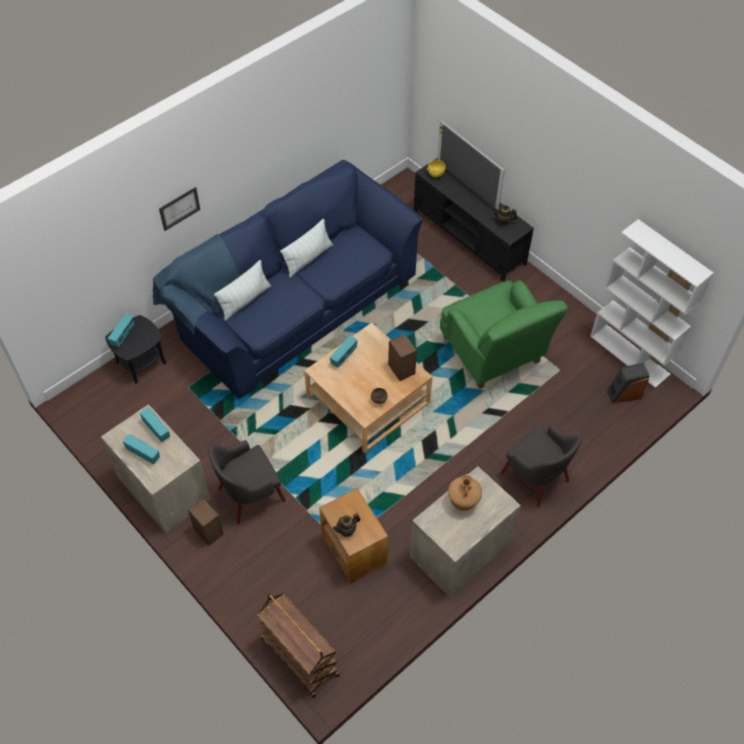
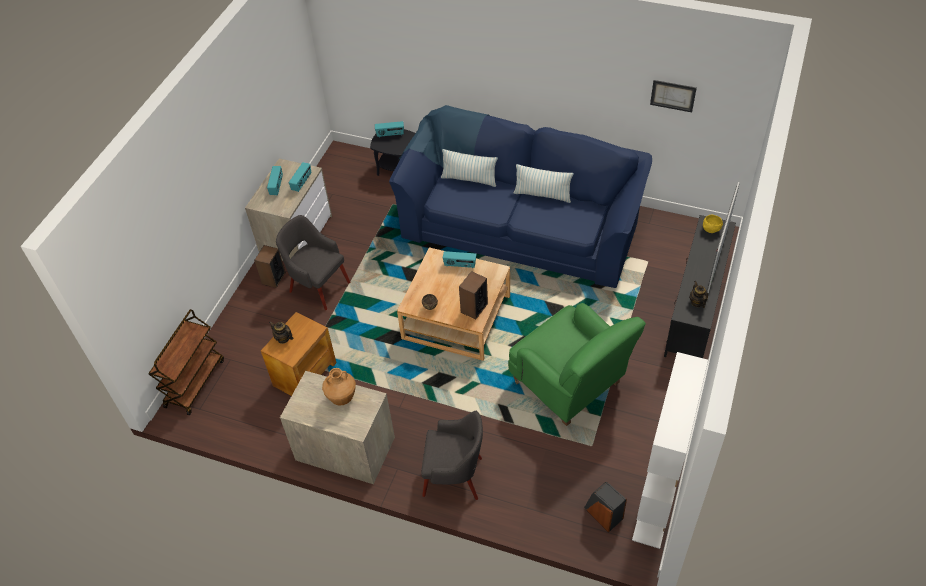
camera: 65 degrees right, 5 degrees down
(179, 208) = (472, 71): picture -> picture (673, 95)
(494, 355) = (570, 385): green armchair -> green armchair turned 75 degrees counterclockwise
(536, 478) = (454, 476): grey armchair -> grey armchair turned 105 degrees counterclockwise

